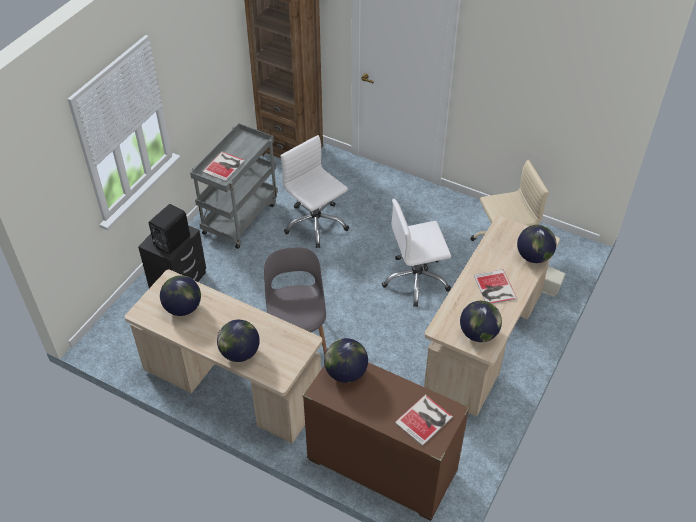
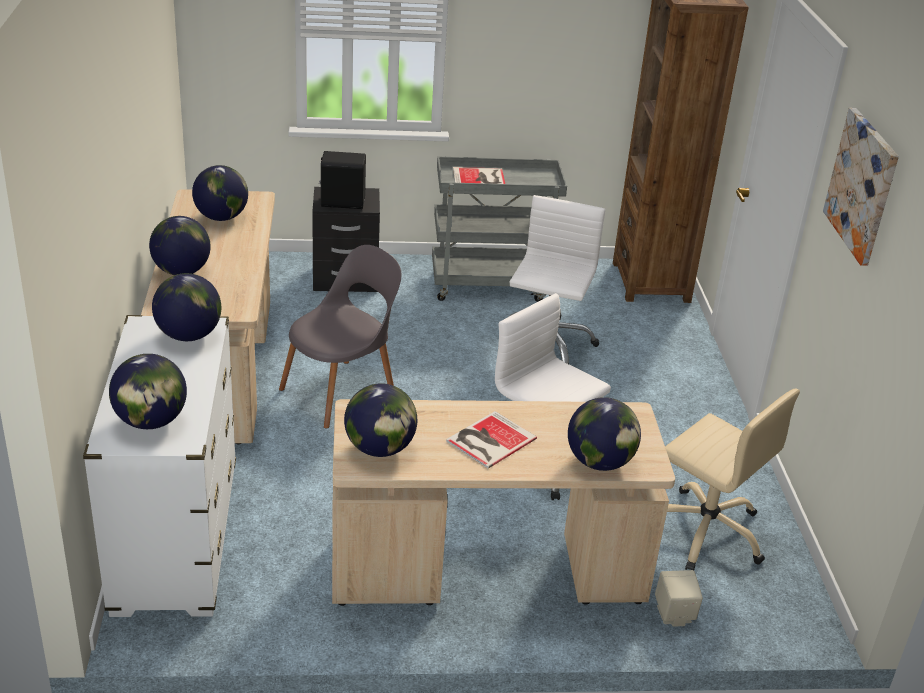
camera: 55 degrees right, 15 degrees down
(381, 467) = (176, 537): brown dresser -> white dresser
(425, 419) = (151, 422): book -> globe
(517, 53) = (862, 185): none -> picture

